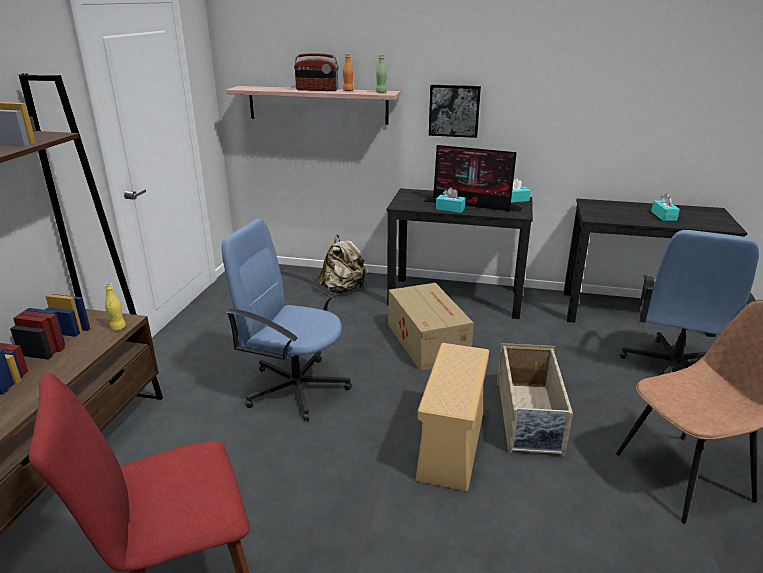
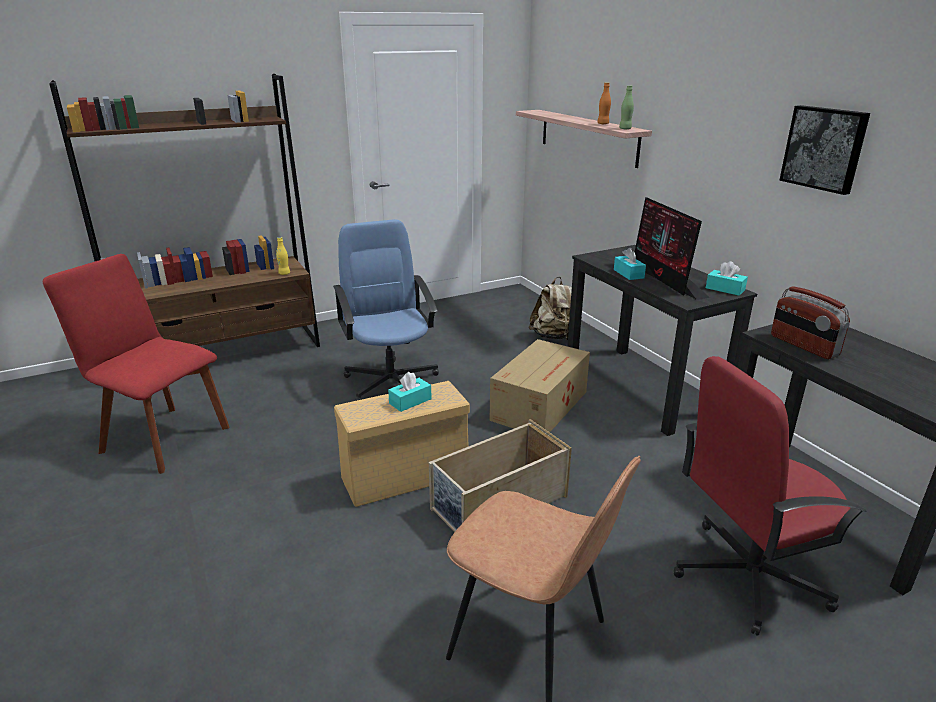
camera: 50 degrees right, 0 degrees up
(317, 90) = (579, 120): radio -> radio (803, 346)
(454, 110) = (696, 162): picture -> picture (824, 148)
(663, 216) = (883, 370): turquoise tissue box -> turquoise tissue box (410, 401)
(673, 368) = (747, 575): blue office chair -> red office chair

